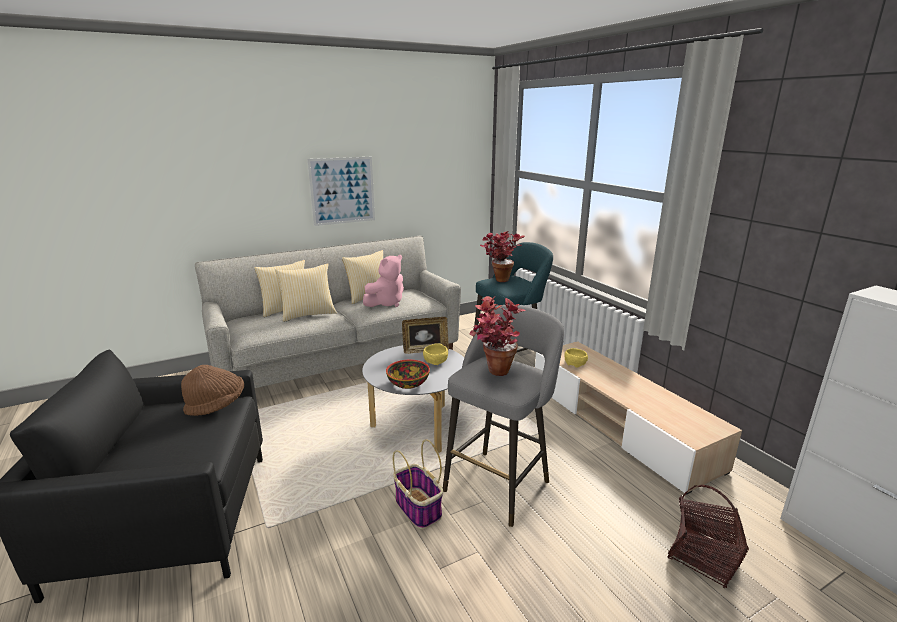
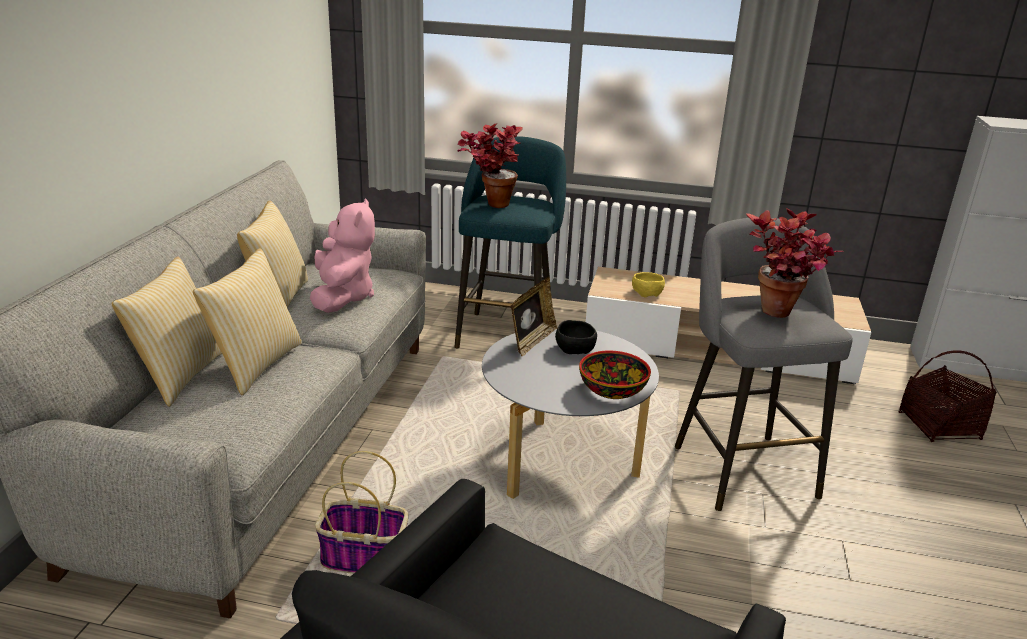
camera: 50 degrees left, 5 degrees up
(216, 405) = (503, 561): brown hat -> none
(342, 190) = (169, 90): picture -> none
(419, 508) = (734, 544): basket -> basket (366, 558)
(435, 361) = (575, 349): yellow bowl -> black bowl

